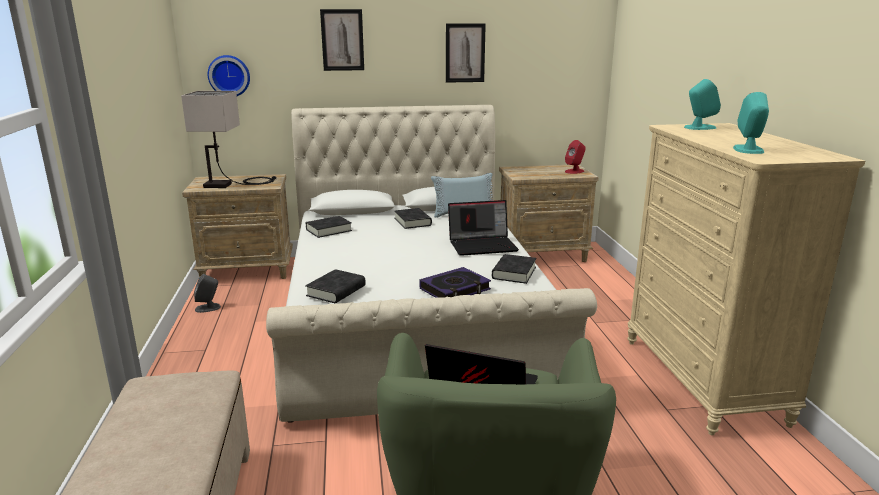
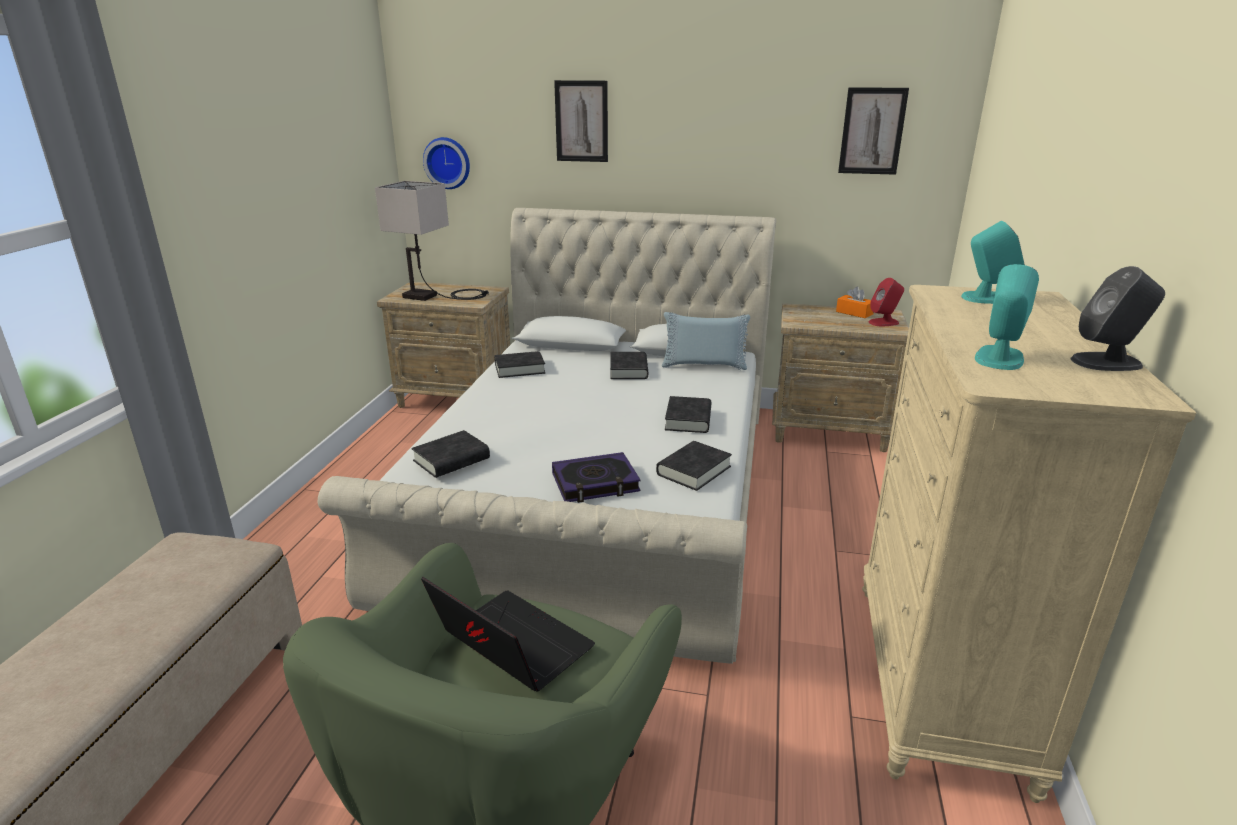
camera: 20 degrees right, 5 degrees up
(208, 308) = (384, 440): grey speaker -> grey speaker (1107, 362)
(465, 53) = (744, 143): picture -> picture (872, 131)
(483, 245) = (688, 420): laptop -> black book
(551, 168) = (854, 313): none -> orange tissue box

